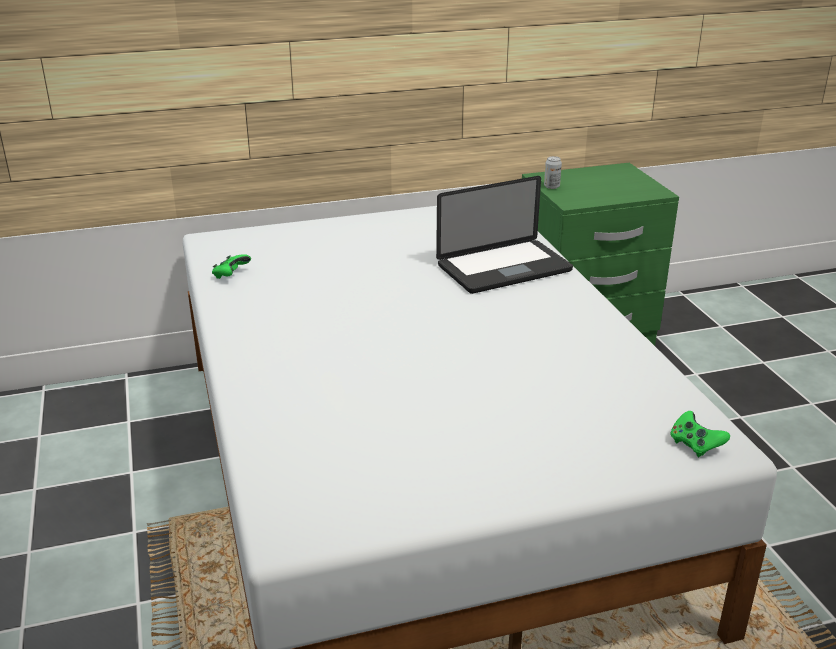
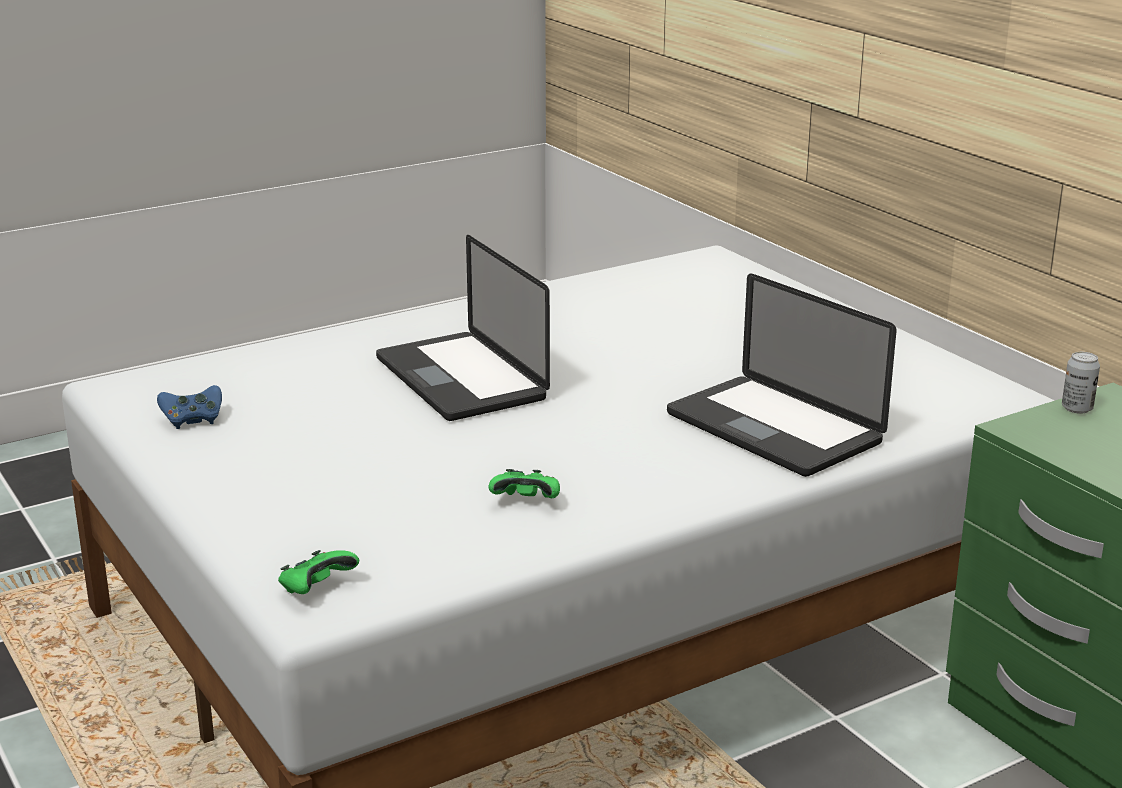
camera: 75 degrees right, 5 degrees down
(231, 275) = (620, 282): green game controller -> green game controller (527, 502)
(373, 357) = (460, 379): none -> laptop
(391, 489) = (192, 420): none -> blue game controller

